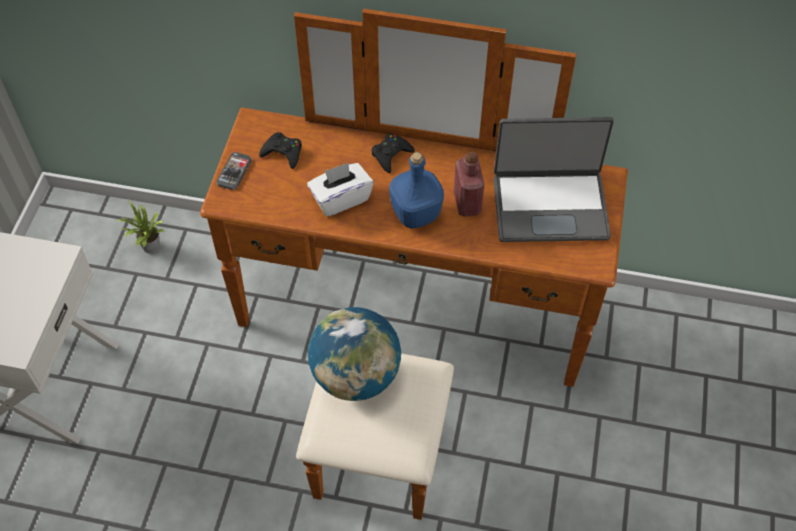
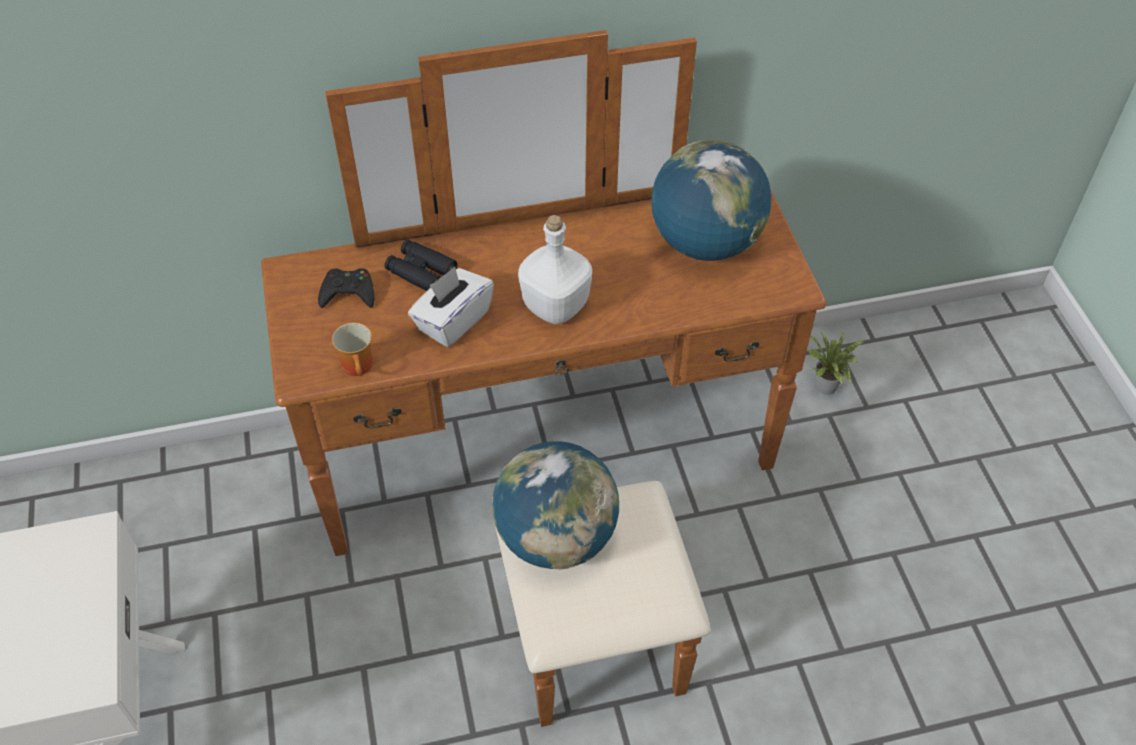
camera: 25 degrees left, 5 degrees down
(149, 247) = (166, 506): potted plant -> potted plant (825, 388)
(234, 172) = (296, 337): phone -> none
(263, 208) = (360, 366): none -> mug
(339, 154) = (421, 271): none -> black binoculars
(391, 155) = (486, 251): black game controller -> none
(415, 213) = (554, 306): blue bottle -> white bottle
(467, 203) = (609, 273): red bottle -> none
(550, 205) = (705, 243): laptop -> globe

